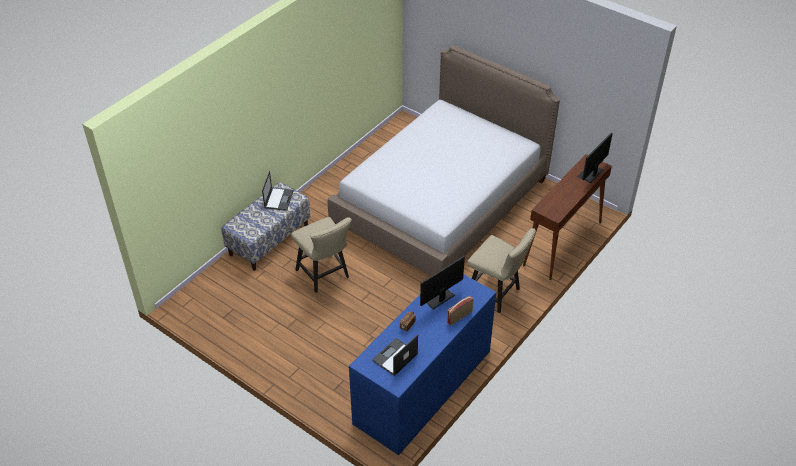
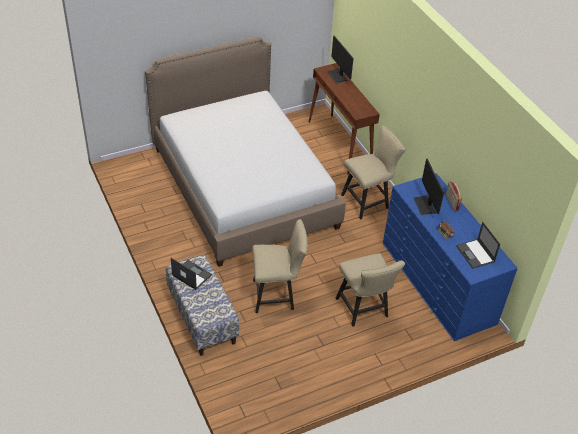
camera: 65 degrees left, 0 degrees up
(347, 341) = (364, 310): none -> beige chair

